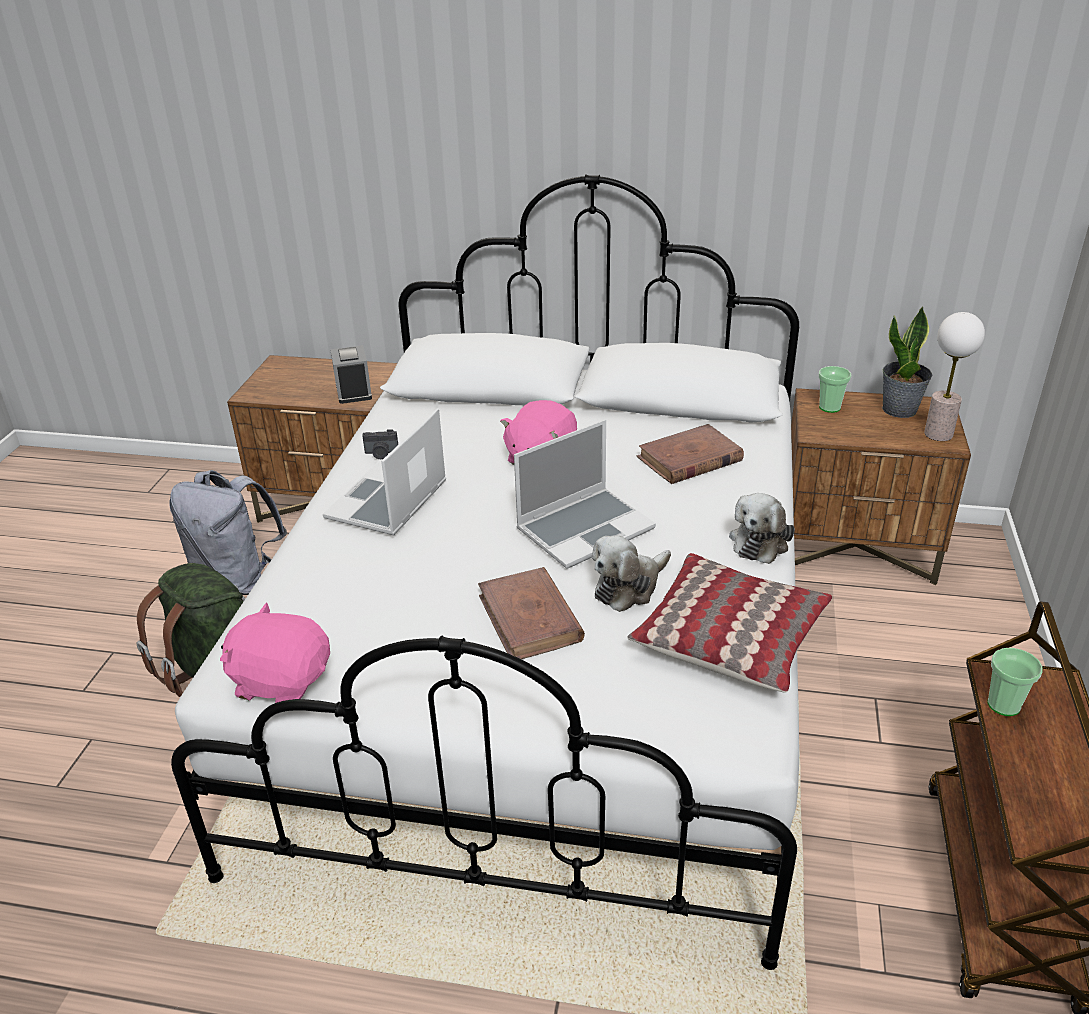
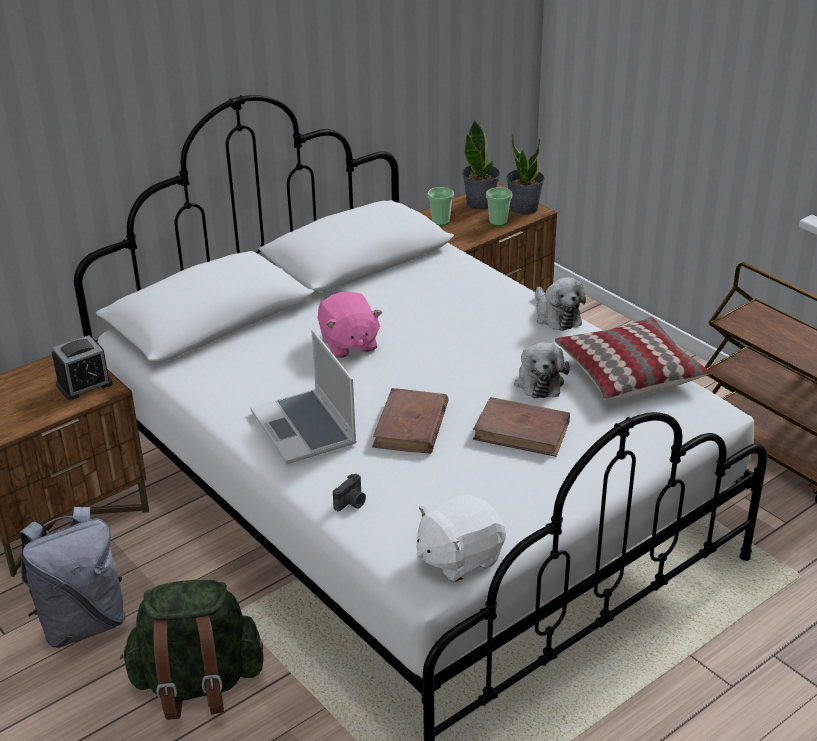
camera: 50 degrees left, 0 degrees up
(281, 681) = (459, 558): pink plush toy -> white plush toy
(353, 391) = (84, 384): alarm clock -> alarm clock turned 60 degrees counterclockwise
(381, 454) = (233, 404): camera -> camera (351, 503)
(585, 528) = (457, 366): laptop -> none
(689, 459) = (438, 293): brown book -> brown book (411, 426)
(938, 434) = (523, 208): table lamp -> potted plant
(1003, 705) = (754, 333): cup -> cup (498, 222)

